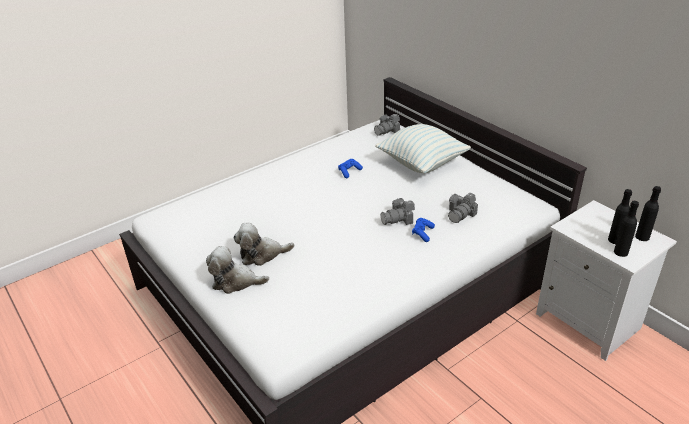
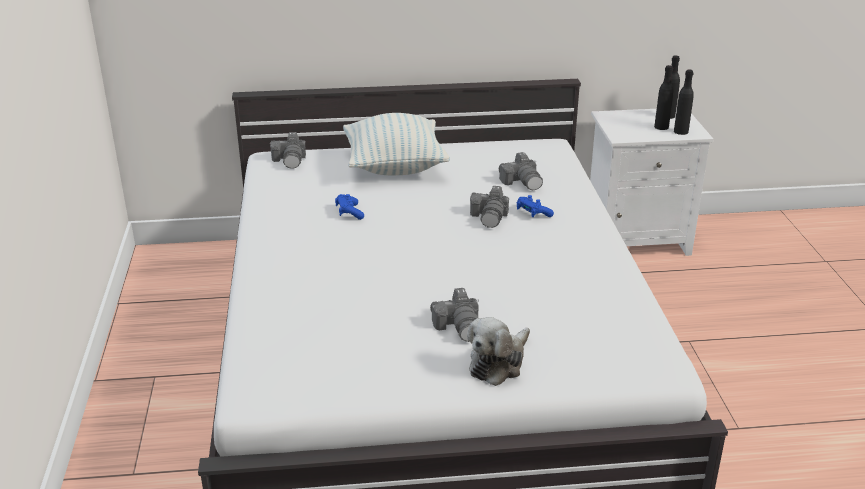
camera: 60 degrees left, 5 degrees down
(262, 254) = (460, 327): plush toy -> camera

